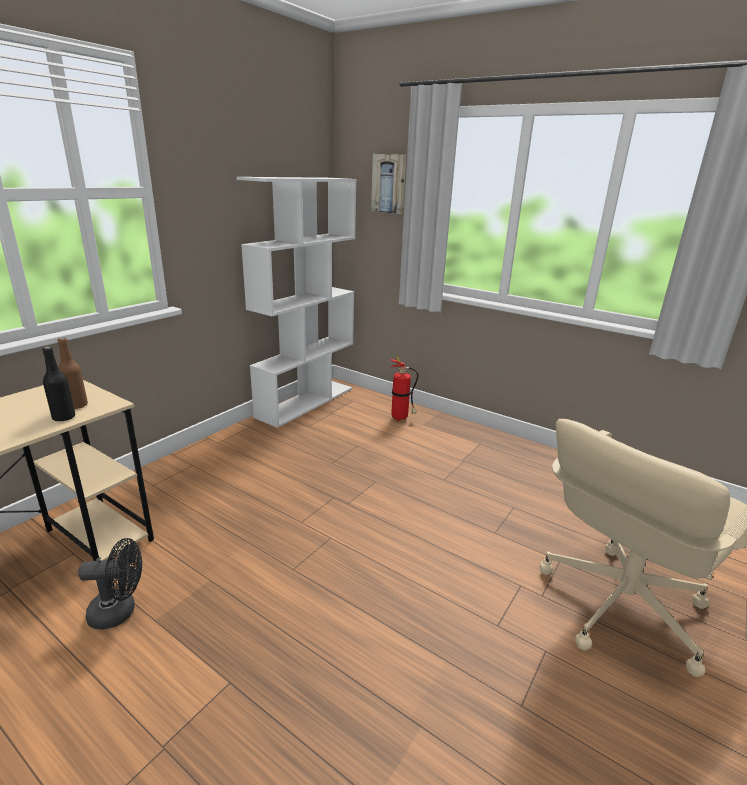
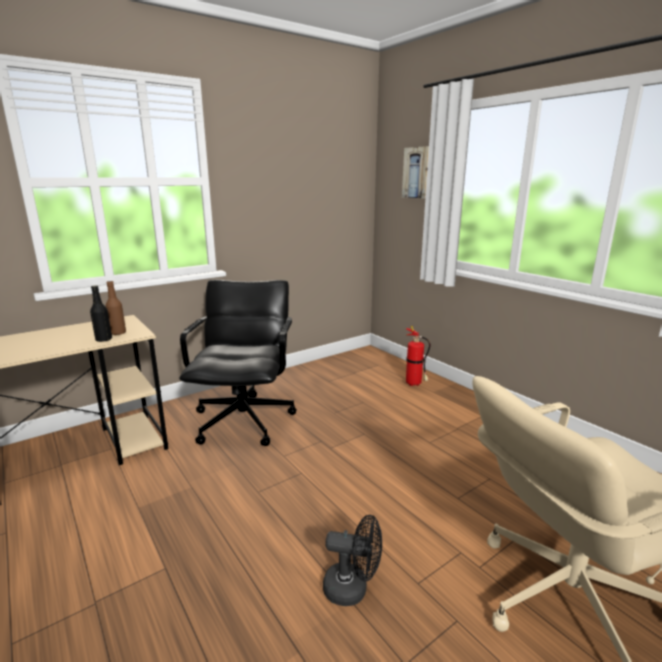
camera: 20 degrees right, 5 degrees down
(120, 611) = (119, 496): black fan -> black fan (352, 588)
(233, 488) = (245, 420): none -> black office chair
(306, 402) = (336, 361): white bookcase -> none

